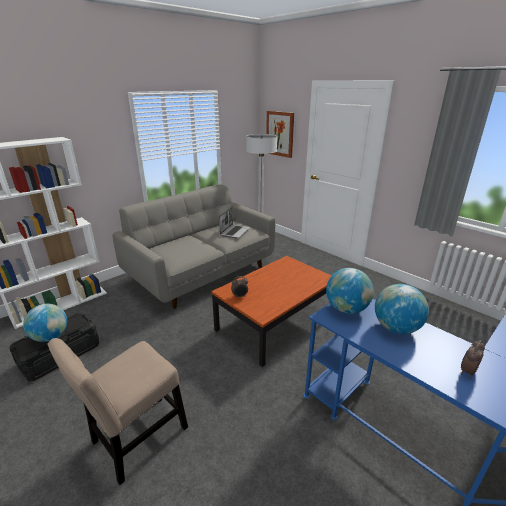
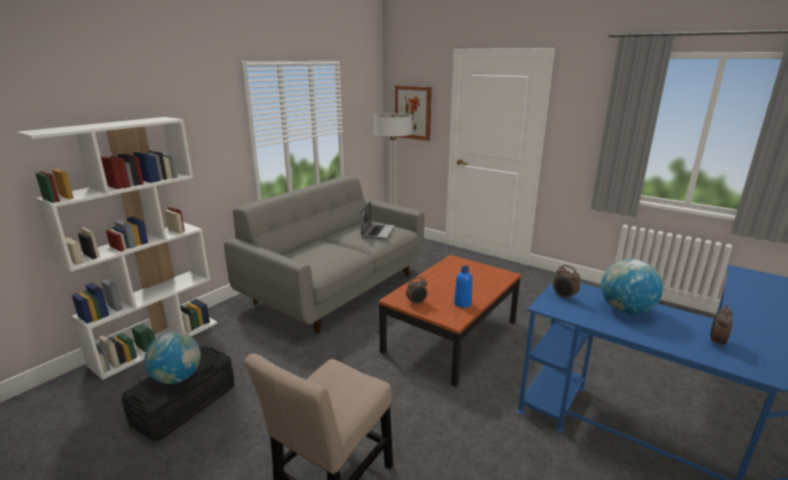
camera: 10 degrees left, 5 degrees down
(276, 300) = (462, 303): none -> blue bottle
(346, 309) = (564, 297): globe -> alarm clock

